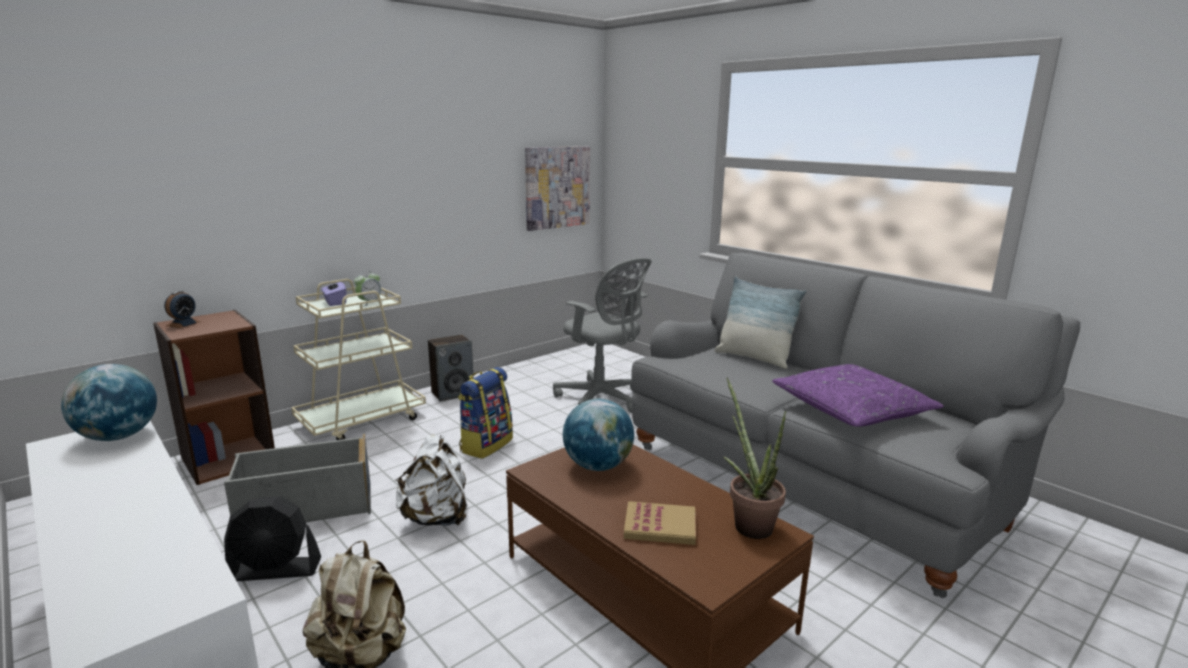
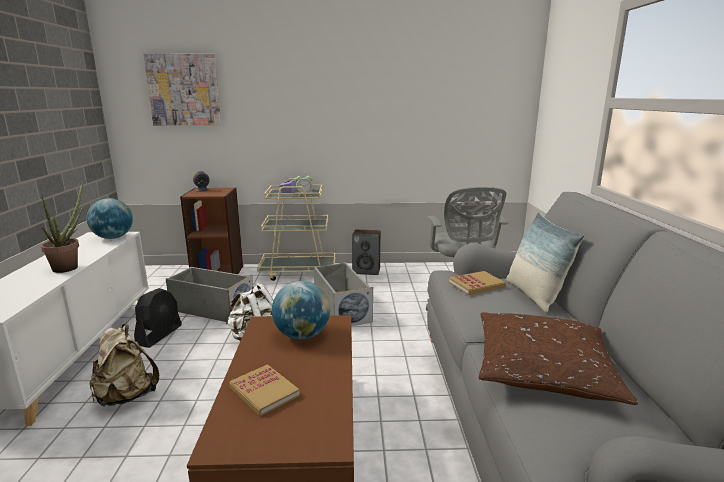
camera: 40 degrees right, 0 degrees up
(275, 570) = (159, 335): black fan -> black fan turned 105 degrees counterclockwise
(486, 445) = (341, 308): backpack -> grey storage box
(557, 187) = (486, 127): picture -> picture (184, 90)
(703, 362) = (476, 285): none -> book
(748, 523) = (323, 422): potted plant -> potted plant (70, 267)
(851, 409) = (543, 369): purple pillow -> brown pillow

